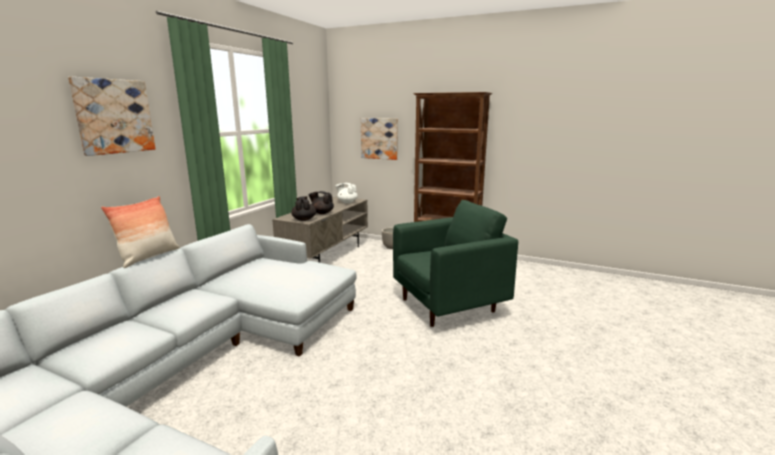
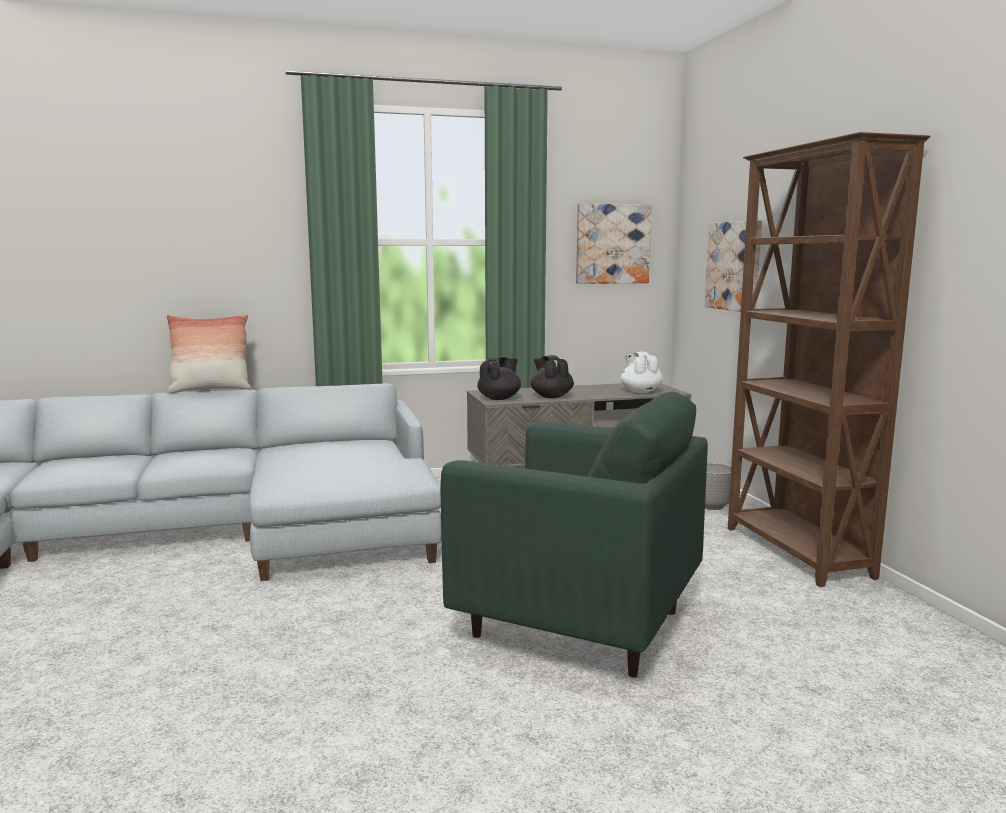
camera: 50 degrees right, 5 degrees down
(114, 116) = (222, 209): picture -> picture (612, 244)

